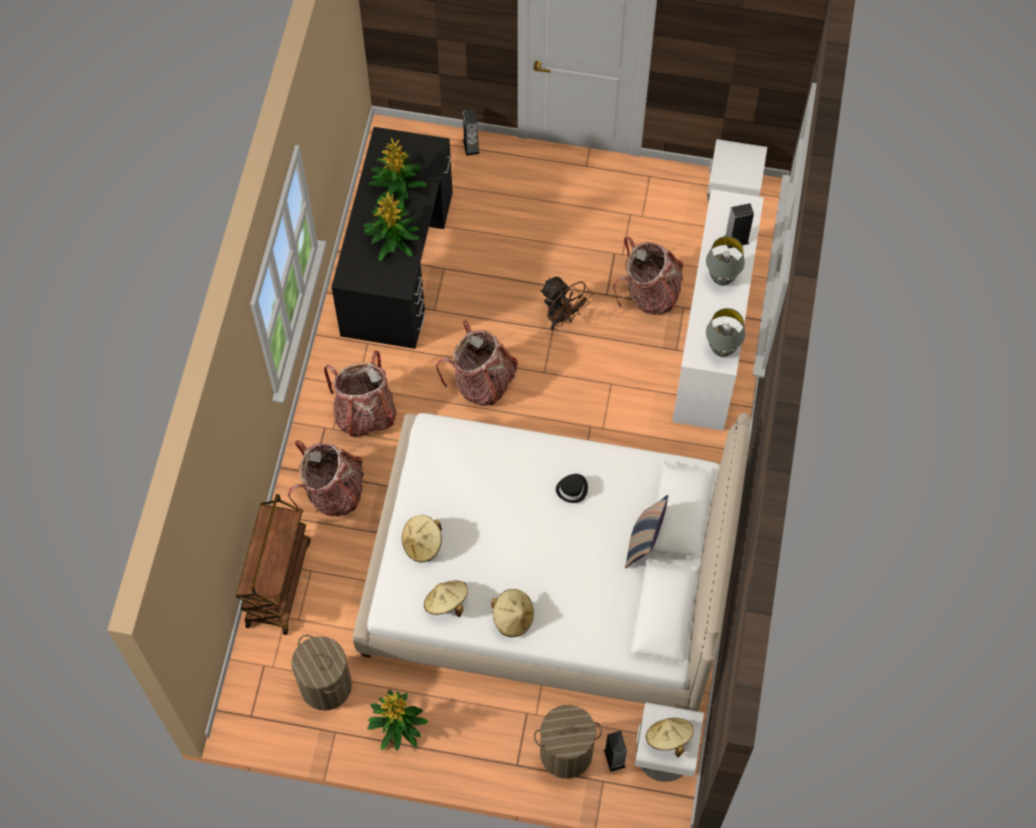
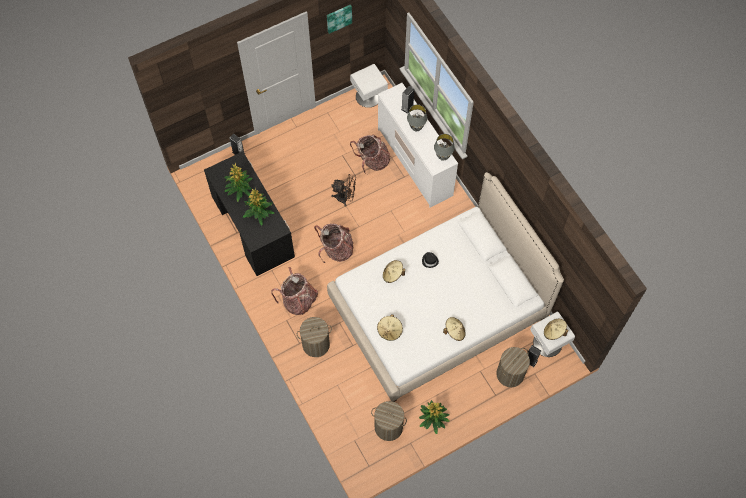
camera: 40 degrees left, 0 degrees up
(278, 582) = (328, 401): brown cart -> none
(333, 492) = (316, 344): backpack -> laundry basket
(446, 603) = (422, 347): beige hat -> beige hat (393, 275)
(643, 542) = (478, 260): pillow -> none
(717, 27) = (338, 18): none -> picture

